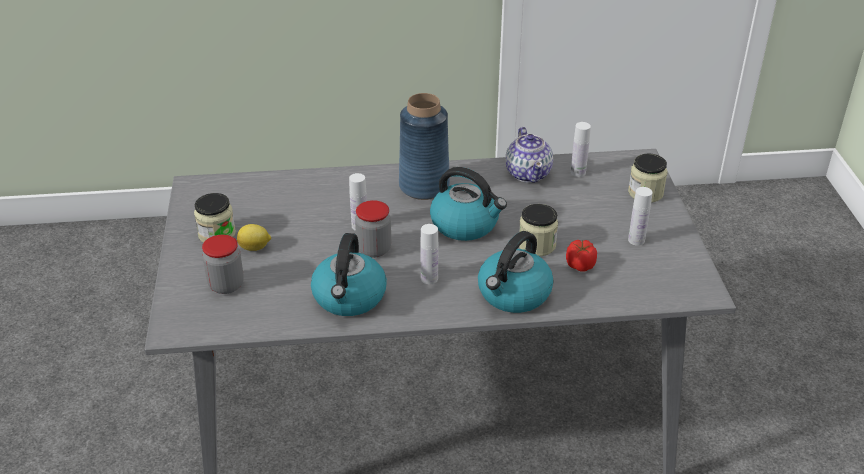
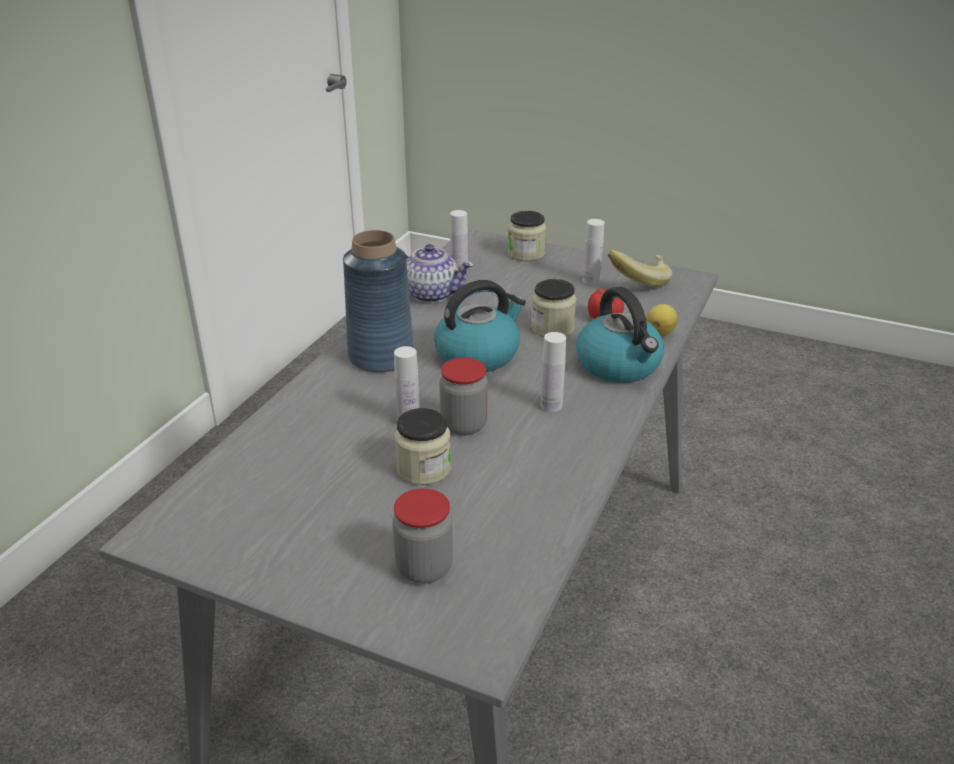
camera: 60 degrees left, 5 degrees down
(217, 234) = (298, 544): jar -> jar (423, 469)
(255, 248) = (367, 517): lemon -> lemon (660, 333)
(349, 298) = (539, 470): kettle -> none
(665, 265) = (638, 281): none -> banana

